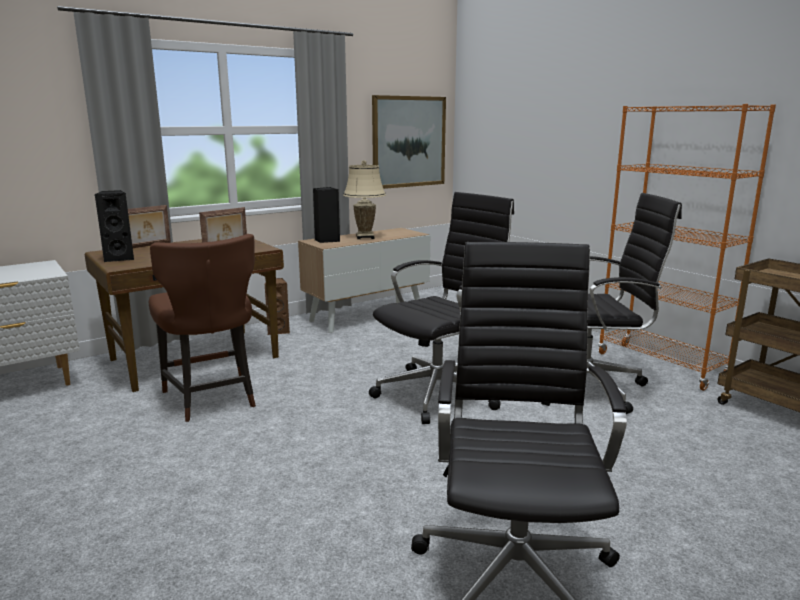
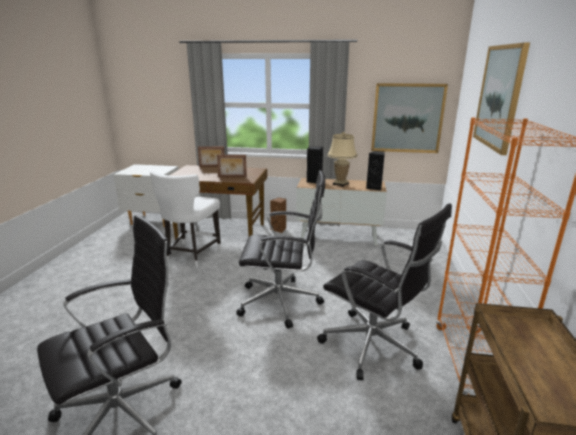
camera: 45 degrees right, 5 degrees up
(120, 258) = (184, 172): black speaker -> black speaker (375, 188)
(212, 399) = (191, 255): brown chair -> white chair
(570, 97) = (499, 97): none -> picture

